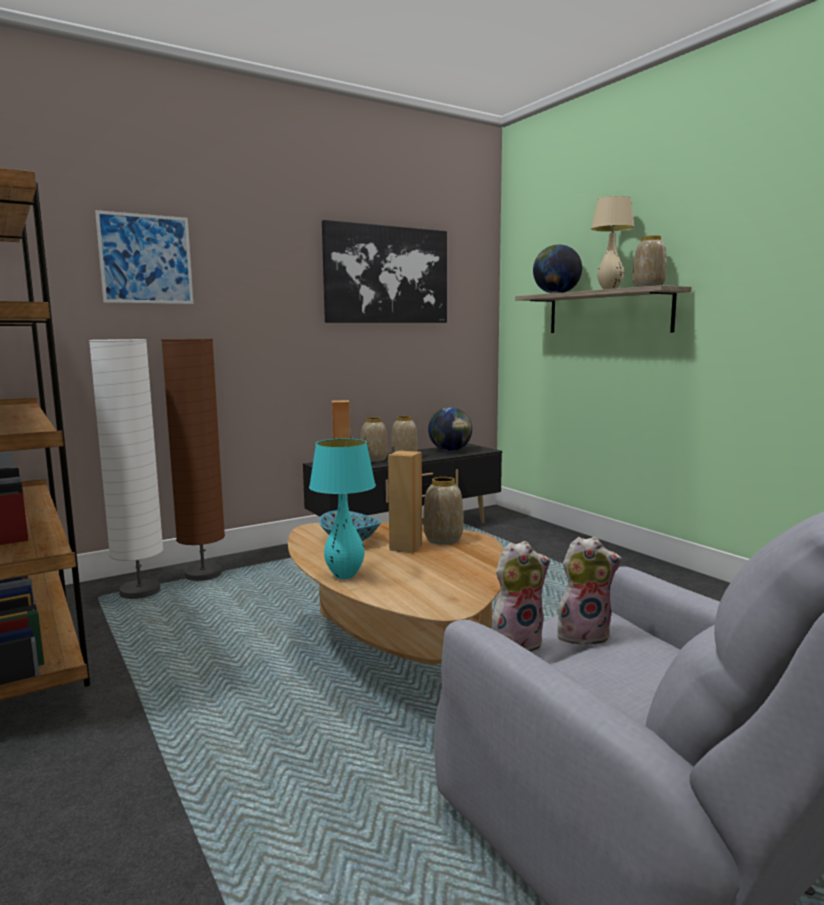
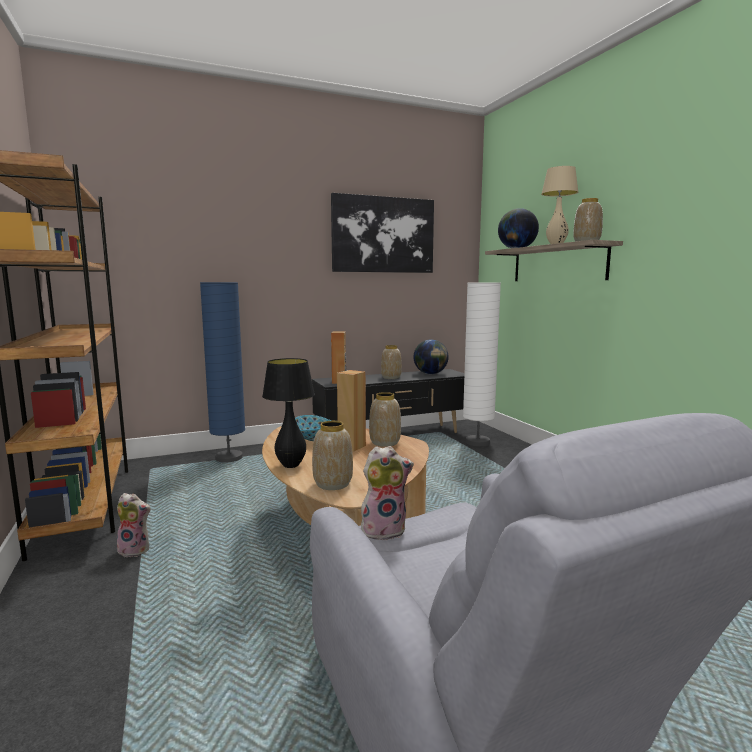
camera: 10 degrees right, 0 degrees up
(140, 592) = (180, 468): white floor lamp -> white floor lamp (477, 442)
(146, 259) = (195, 223): picture -> none
(203, 575) = (229, 458): brown floor lamp -> blue floor lamp
(345, 576) = (291, 465): turquoise table lamp -> black table lamp
(374, 459) = (367, 378): vase -> vase (333, 484)
(584, 635) = (446, 528): plush toy -> plush toy (136, 550)

